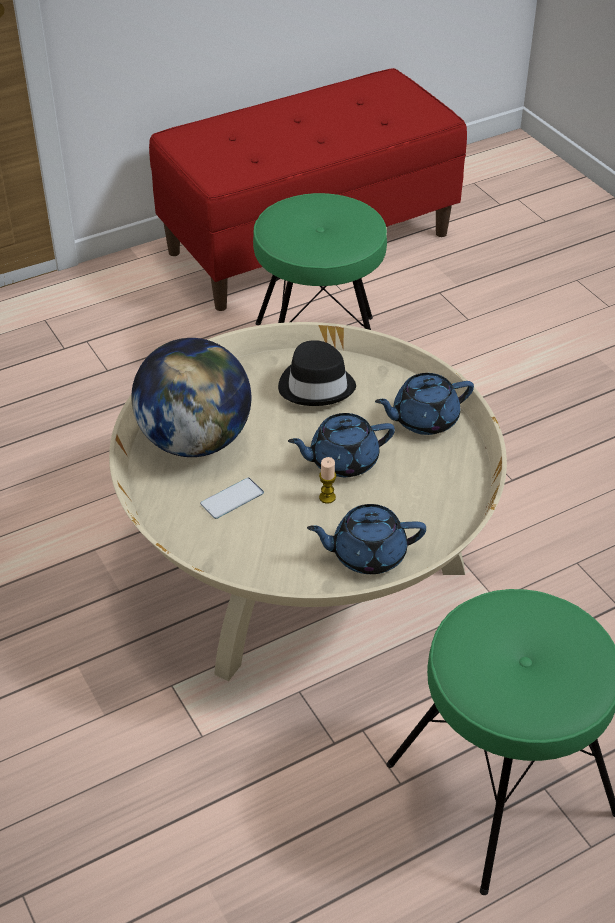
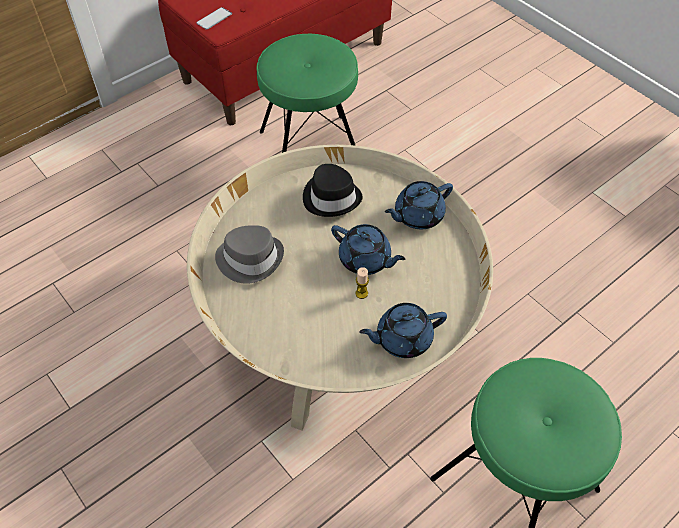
camera: 10 degrees left, 10 degrees up
(195, 441) = (250, 258): globe -> grey hat
(232, 498) = (290, 305): phone -> phone (214, 18)
(342, 461) = (365, 260): blue teapot -> blue teapot turned 120 degrees counterclockwise

